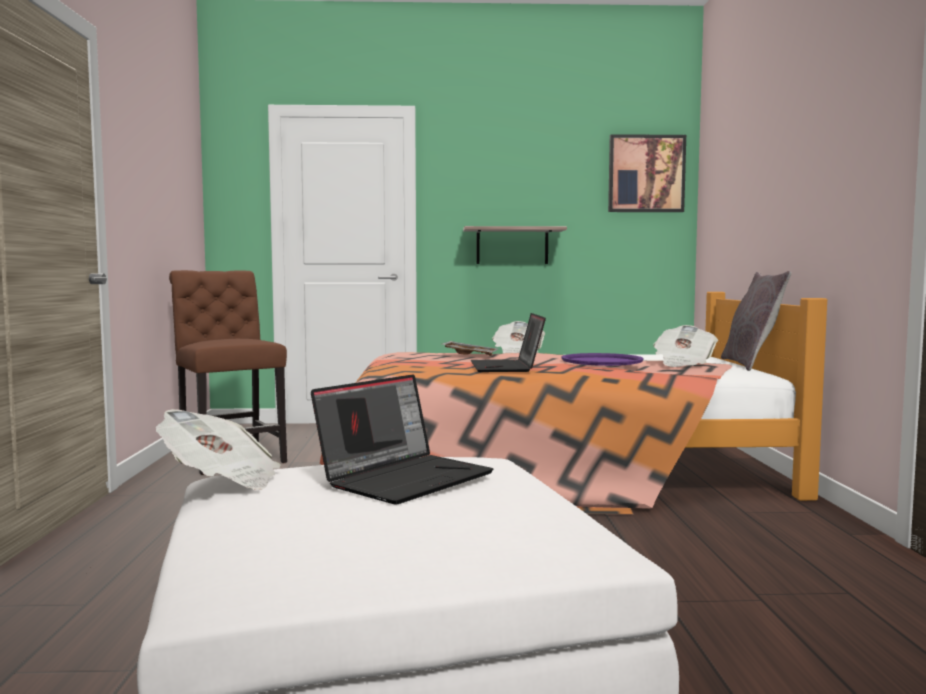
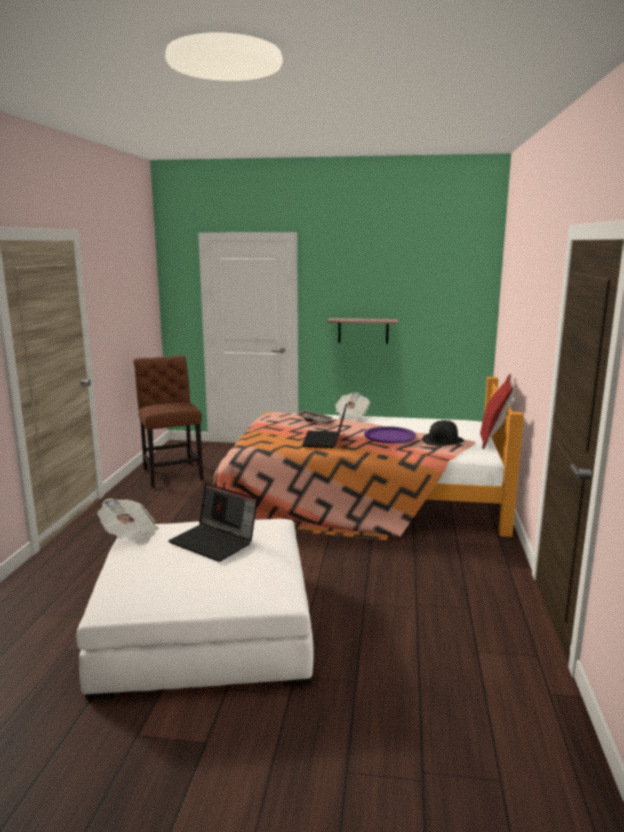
camera: 10 degrees right, 10 degrees up
(405, 478) = (215, 541): laptop -> laptop turned 75 degrees clockwise
(646, 174) = (461, 280): picture -> none
(683, 363) = (442, 440): newspaper -> black hat
(751, 364) = (494, 440): grey pillow -> red pillow

